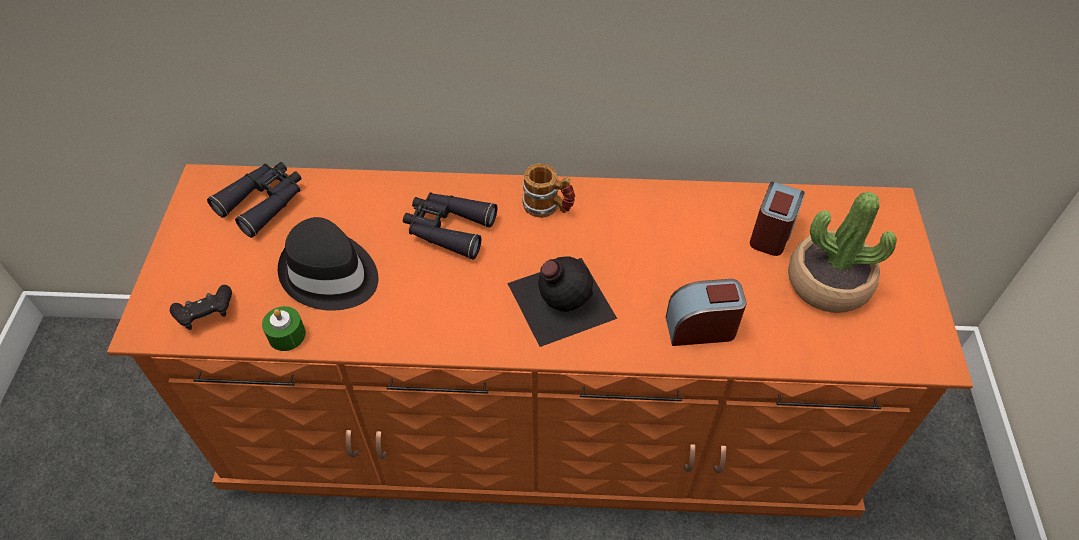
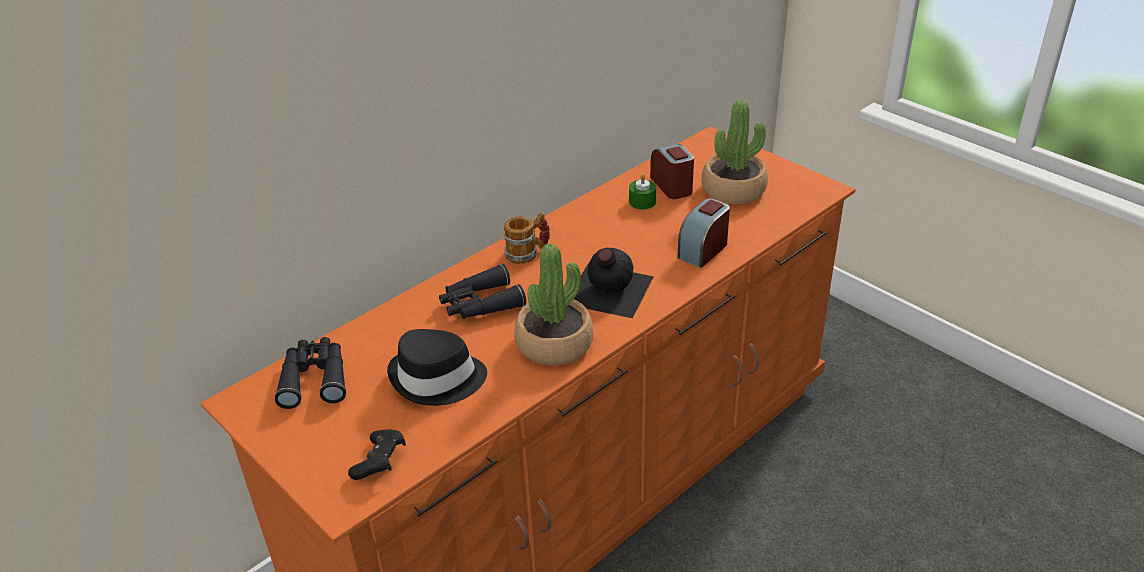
camera: 45 degrees left, 15 degrees down
(287, 335) = (461, 428): green candle -> green candle (642, 202)
(448, 317) = (554, 343): none -> potted plant

